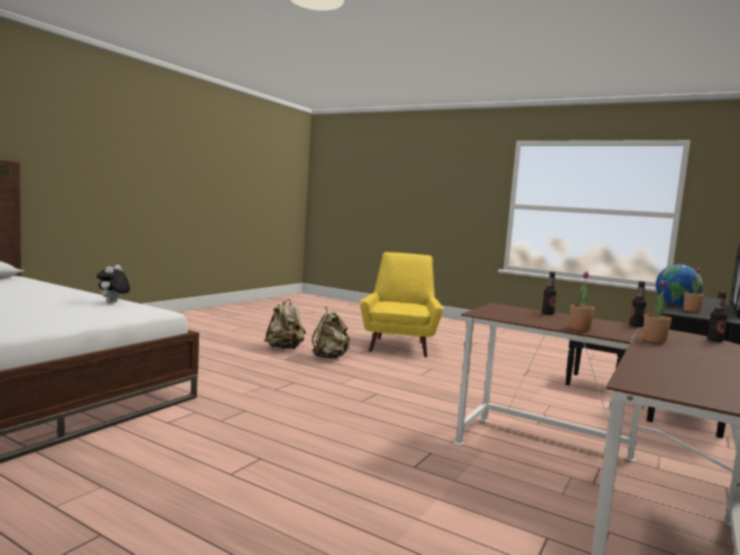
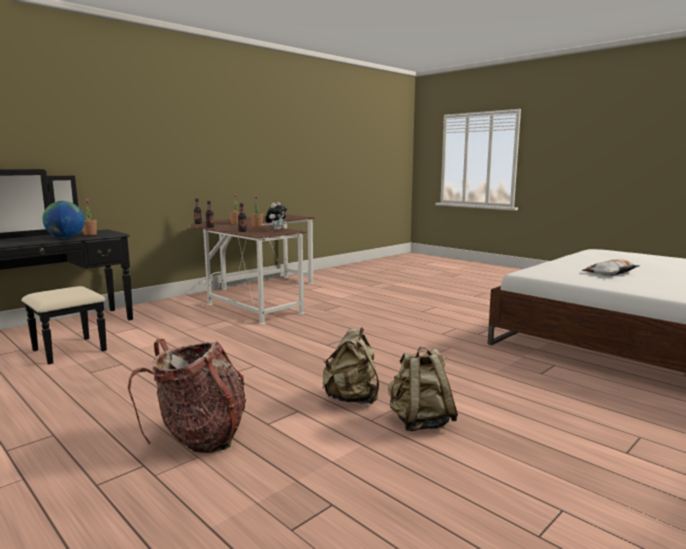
camera: 165 degrees left, 5 degrees up
(57, 307) = (610, 273): none -> pillow
(113, 303) = (581, 278): plush toy -> plush toy (276, 230)
(399, 345) = (200, 436): yellow armchair -> backpack

